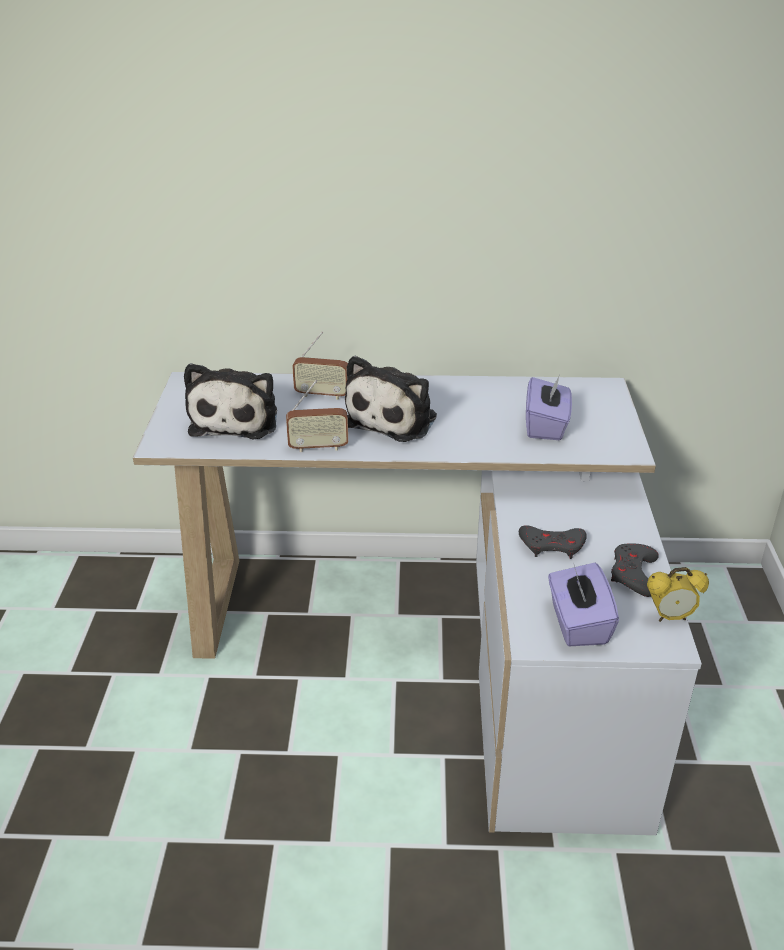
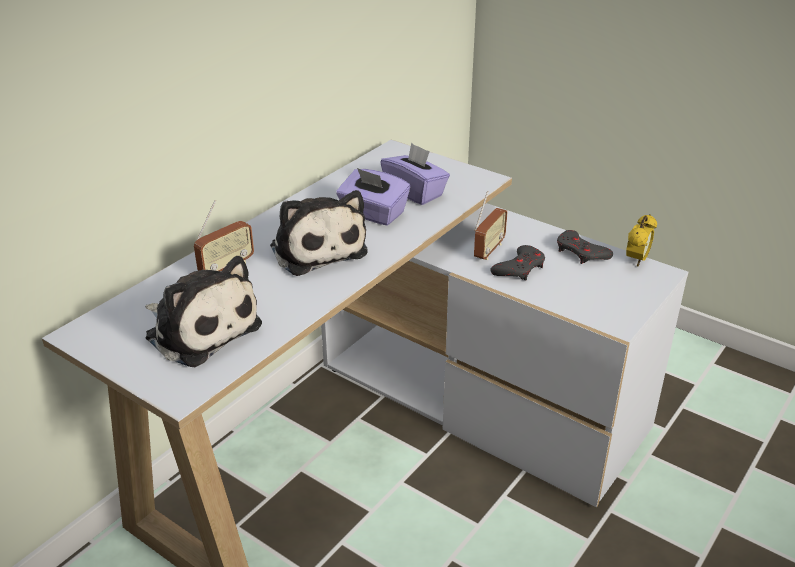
camera: 55 degrees left, 0 degrees up
(318, 447) = (311, 302): radio -> radio (488, 250)
(577, 623) = (614, 297): purple tissue box -> purple tissue box (373, 214)

